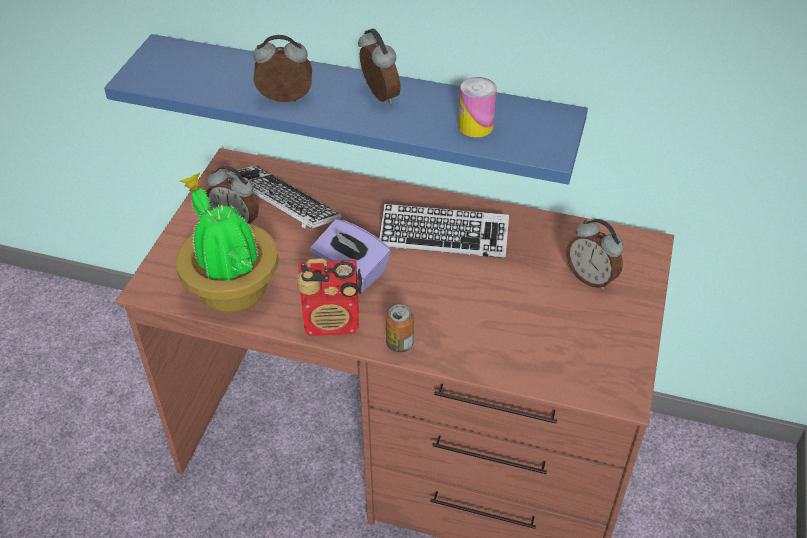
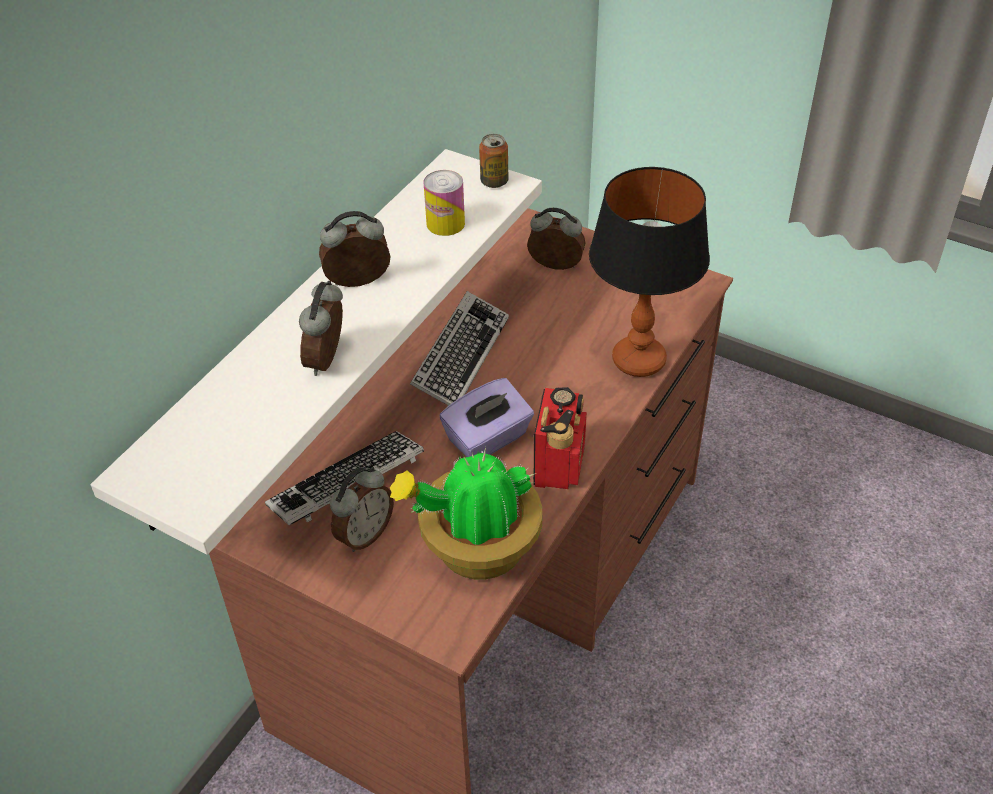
camera: 75 degrees left, 0 degrees up
(360, 104) = (300, 332): blue shelf -> white shelf
(400, 344) = (604, 416): can -> can (494, 181)
(483, 359) = (639, 361): none -> table lamp
(591, 277) = (555, 267): alarm clock -> alarm clock turned 135 degrees counterclockwise

